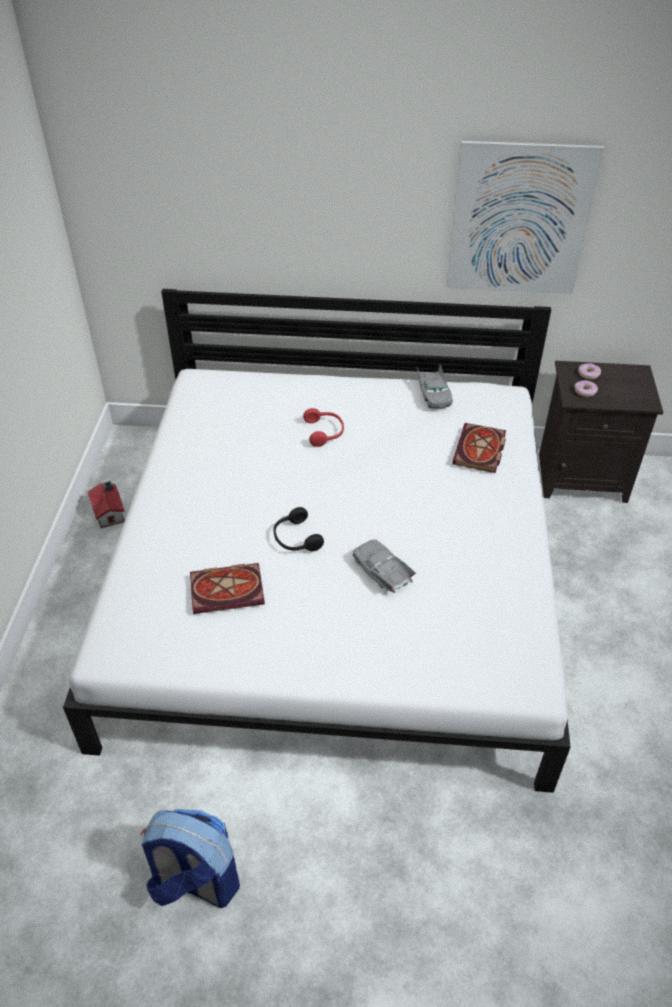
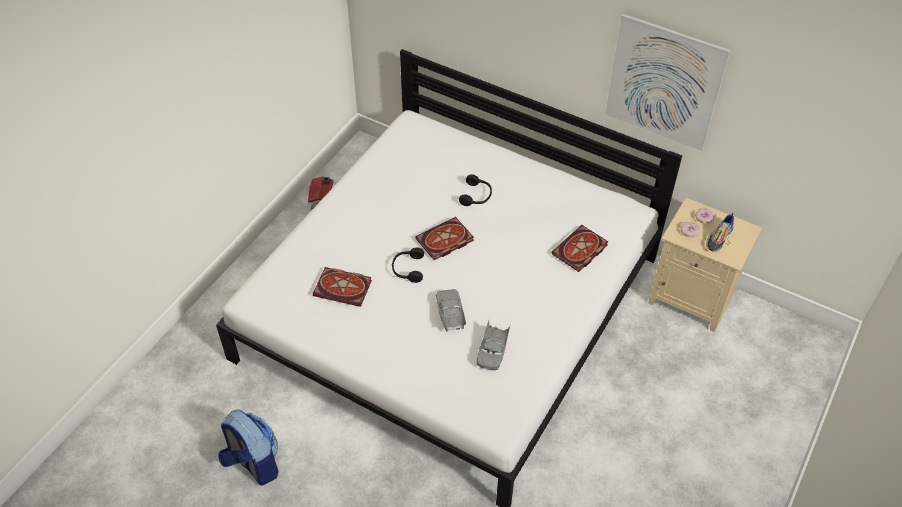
camera: 25 degrees right, 5 degrees up
(320, 492) = (444, 241): none -> book
(325, 432) = (476, 196): red headphones -> black headphones
(433, 394) = (576, 192): grey toy car -> grey toy car (492, 351)
(583, 477) = (692, 298): black nightstand -> beige nightstand
(618, 388) = (719, 238): none -> shoe

